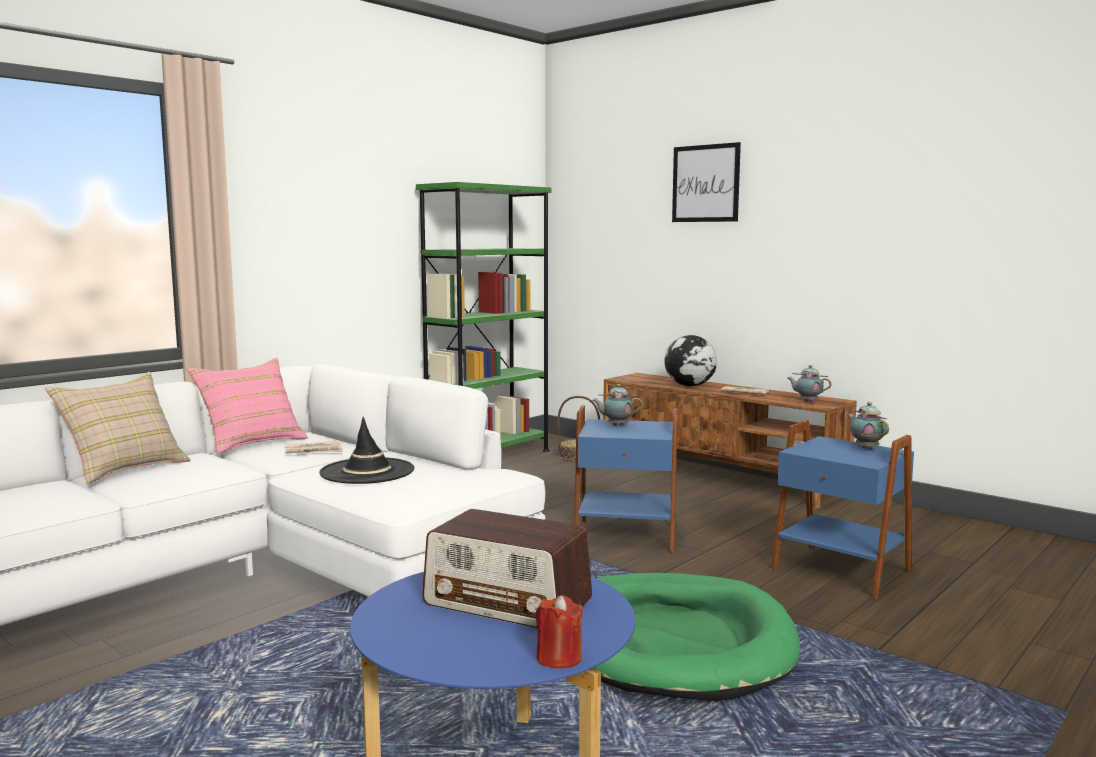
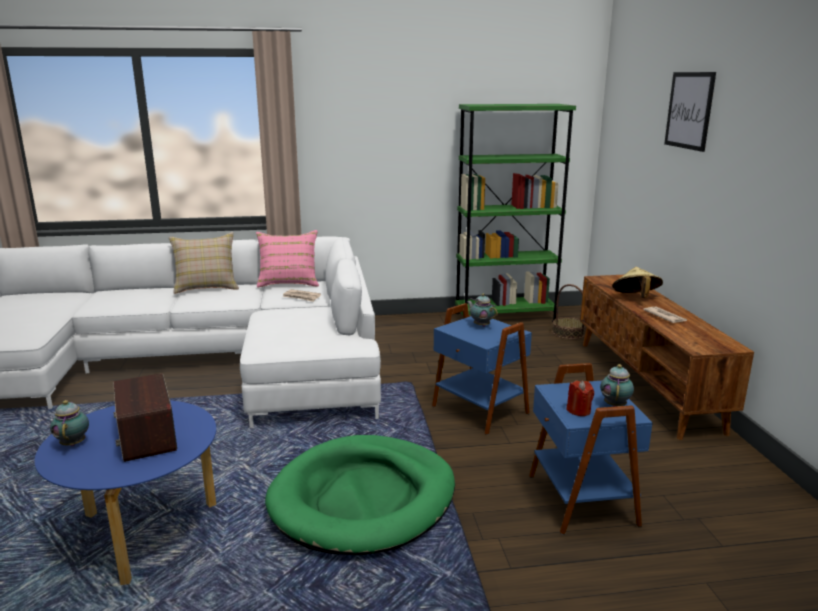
camera: 40 degrees right, 10 degrees up
(367, 471) = (292, 320): black hat -> none
(559, 658) = (91, 477): red candle -> red candle (578, 410)
(689, 386) = (635, 298): globe -> beige hat
(807, 402) = (697, 341): teapot -> teapot (74, 443)

